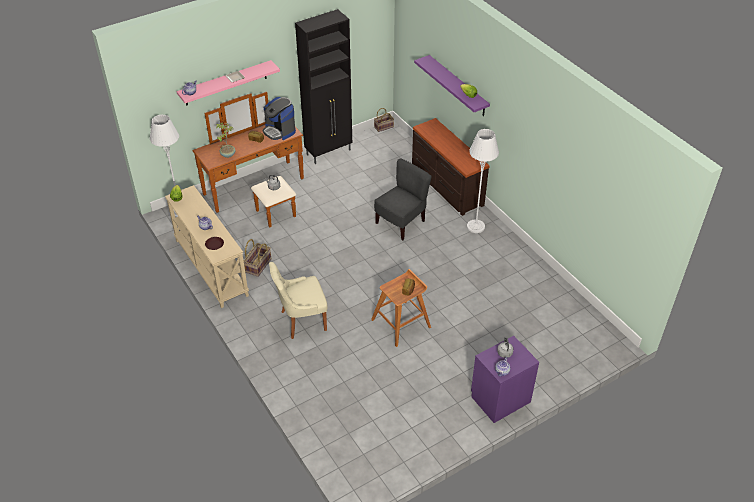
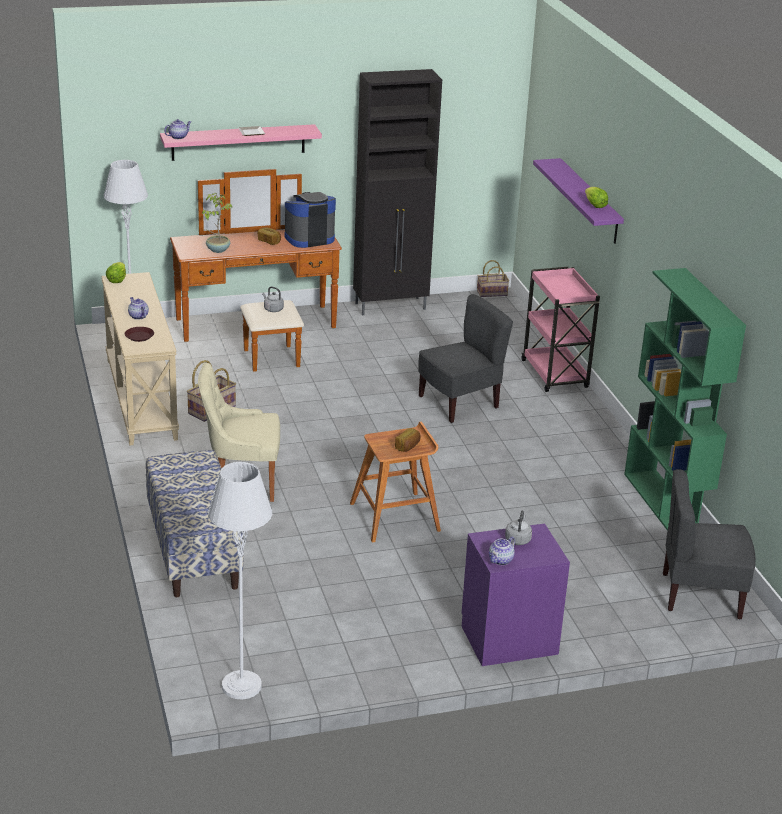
camera: 15 degrees right, 15 degrees down
(279, 131) = (309, 238): coffee machine -> coffee machine turned 90 degrees clockwise
(297, 382) = (193, 551): none -> bench
(446, 186) = (555, 375): brown dresser -> pink cart
(475, 227) = (578, 429): white floor lamp -> white floor lamp (241, 686)
(545, 273) = (666, 505): none -> green bookcase
(587, 336) = (700, 595): none -> grey chair

